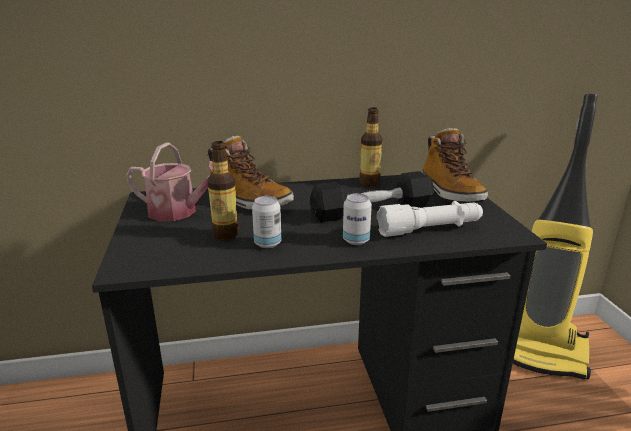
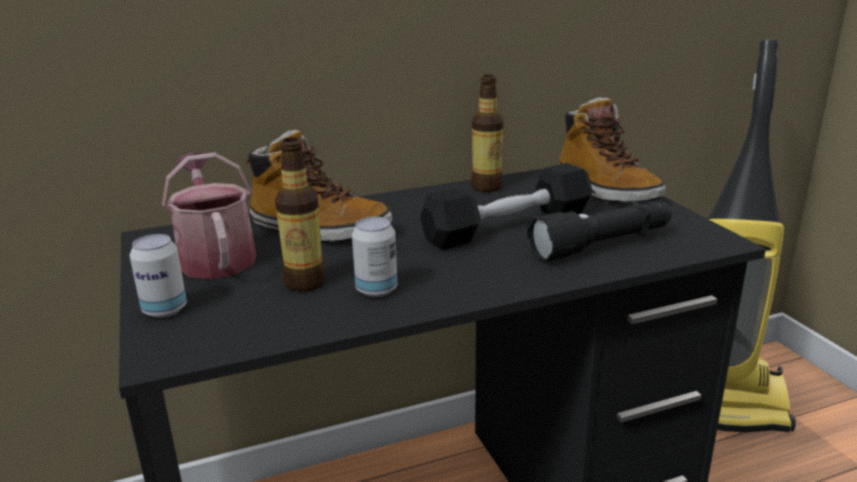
camera: 10 degrees left, 0 degrees up
(179, 212) = (215, 256): watering can -> watering can turned 120 degrees counterclockwise
(356, 240) = (505, 272): can -> can (165, 310)
(430, 229) = (602, 245): white flashlight -> black flashlight

